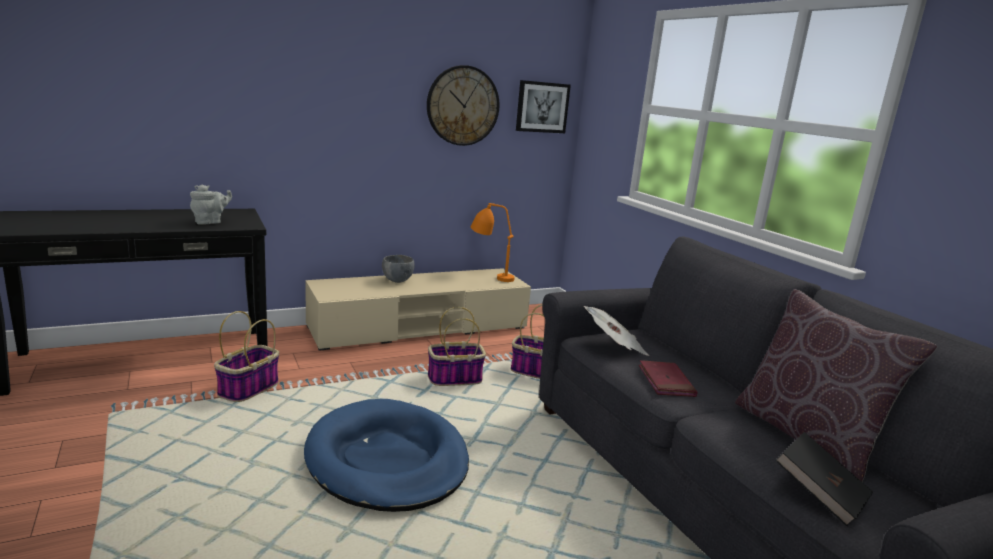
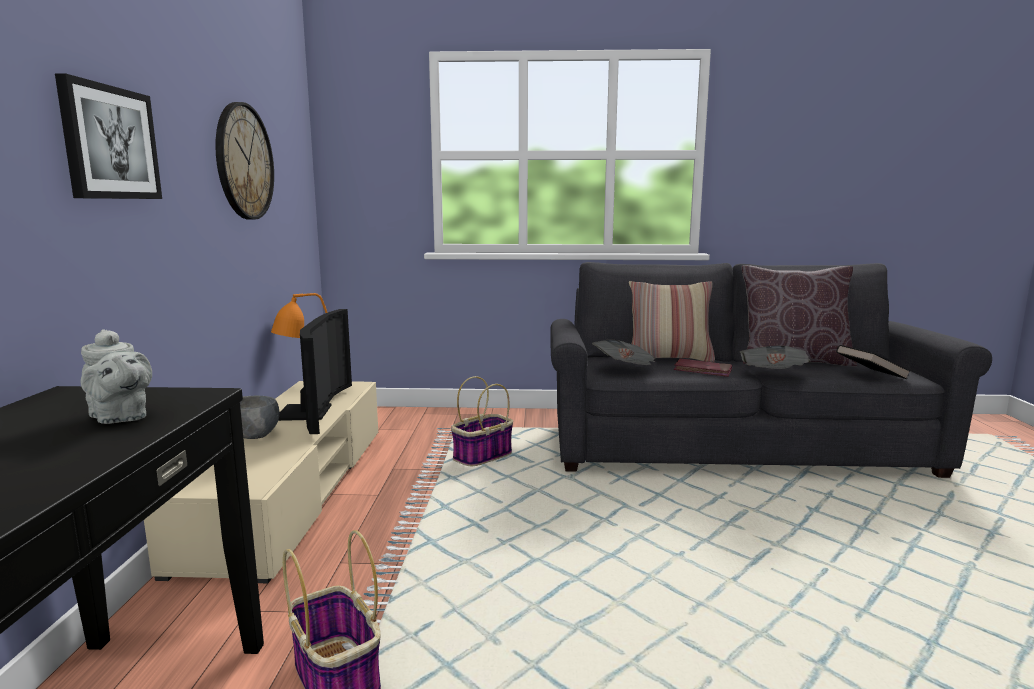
camera: 60 degrees left, 5 degrees down
(210, 222) = (120, 417): grey teapot -> grey teapot turned 150 degrees clockwise
(387, 460) = (622, 581): blue dog bed -> none
(448, 284) = (312, 412): none -> television
(454, 379) = (460, 501): basket -> none
(542, 107) = (294, 163): picture -> picture (109, 143)
(693, 364) = (669, 358): none -> pillow
(703, 421) = (772, 376): none -> newspaper

